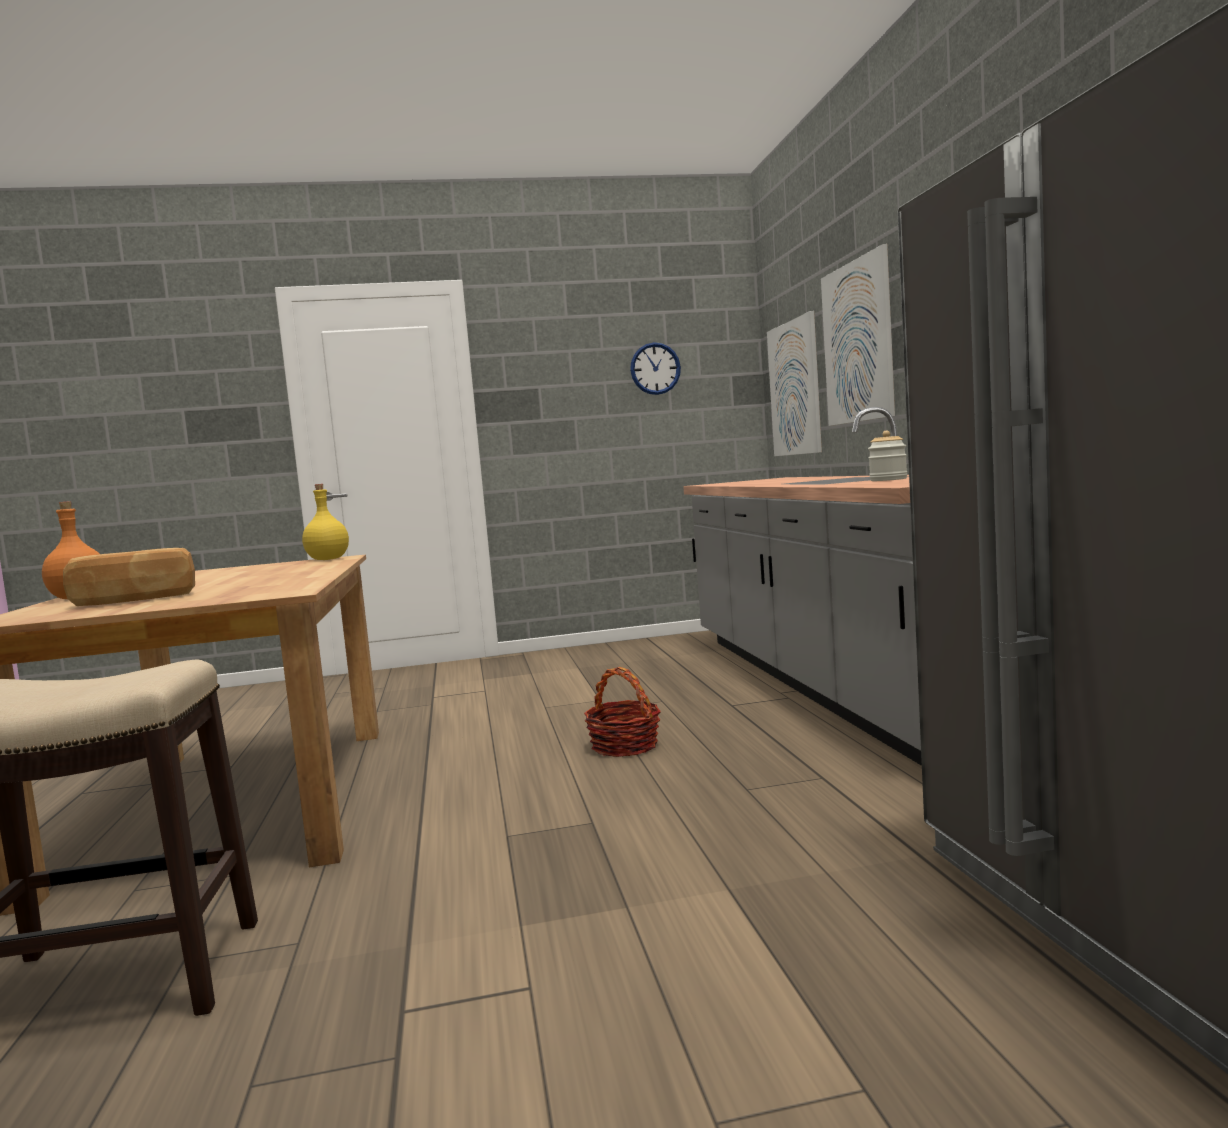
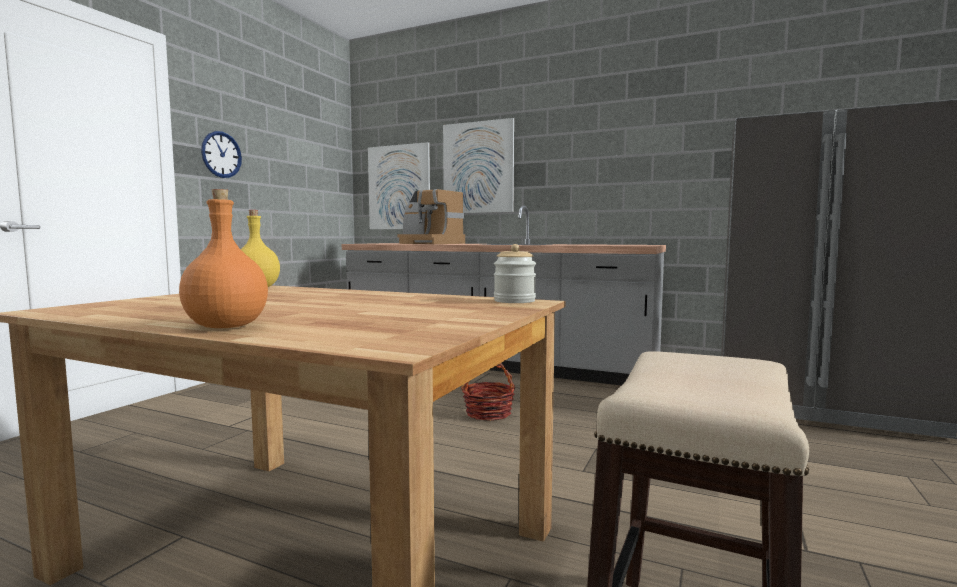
camera: 55 degrees left, 0 degrees up
(134, 600) = (386, 318): bread -> none
(655, 368) = (300, 156): wall clock -> wall clock (221, 154)
(775, 480) = (429, 243): none -> coffee machine
(888, 480) = (570, 244): jar -> jar (514, 301)

